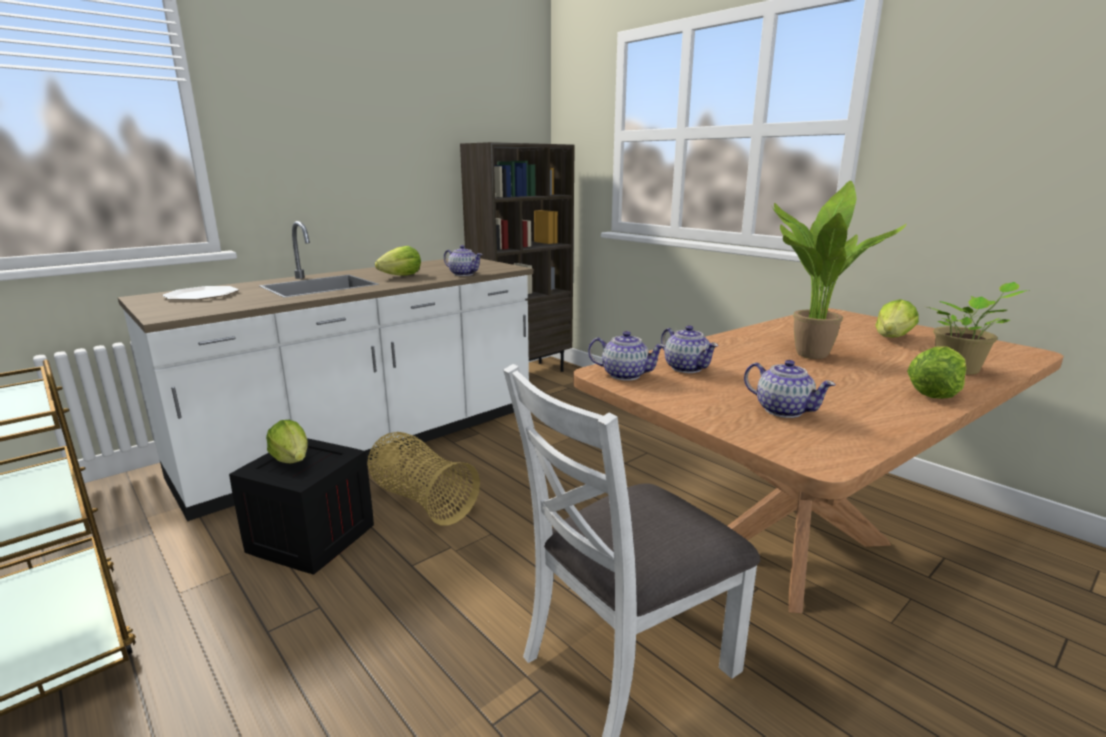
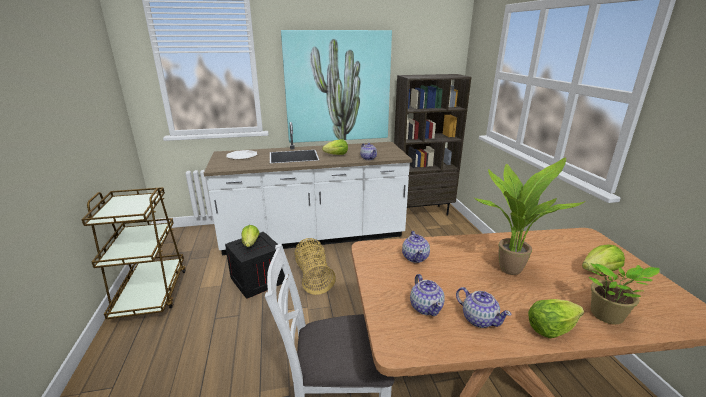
camera: 30 degrees right, 5 degrees up
(363, 163) = (337, 87): none -> picture
(624, 375) = (375, 253): teapot -> teapot (479, 319)

